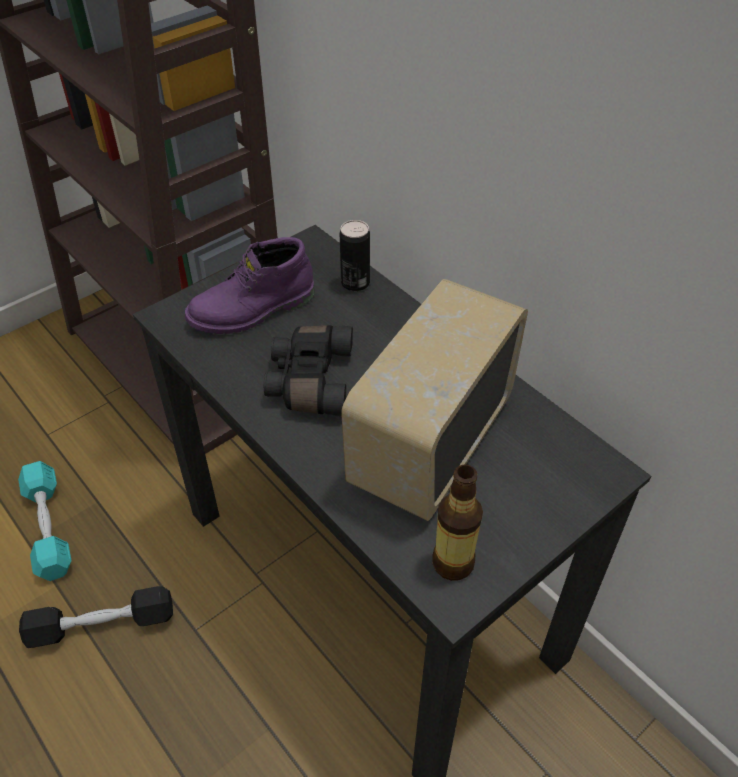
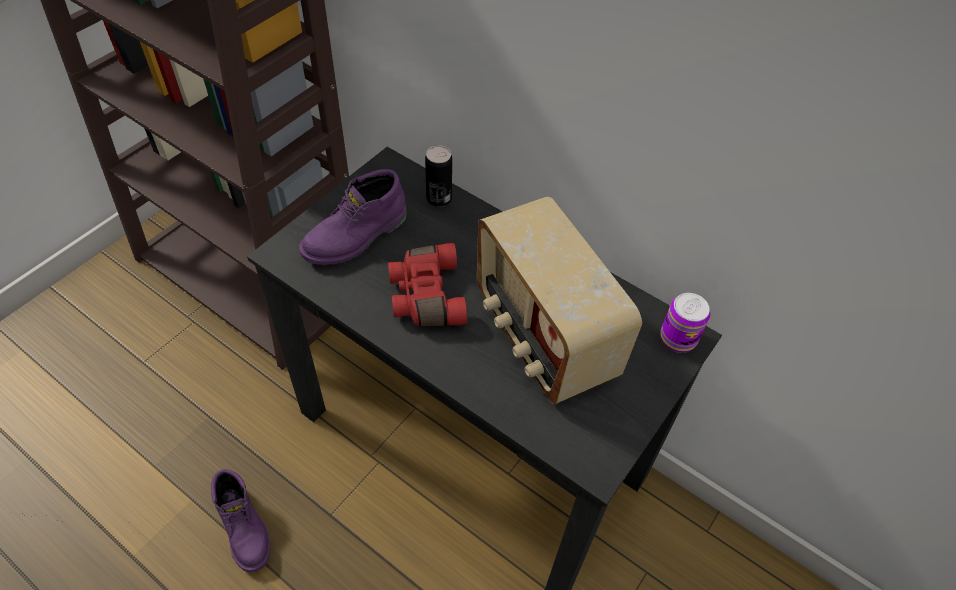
camera: 15 degrees left, 5 degrees up
(48, 528) = (170, 449): turquoise dumbbell -> none
(102, 625) = (245, 527): black dumbbell -> purple boot
(308, 380) = (425, 296): black binoculars -> red binoculars
(429, 443) = (542, 336): radio -> radio turned 45 degrees counterclockwise
(452, 563) = (588, 436): bottle -> none
(593, 471) = (678, 338): none -> can

